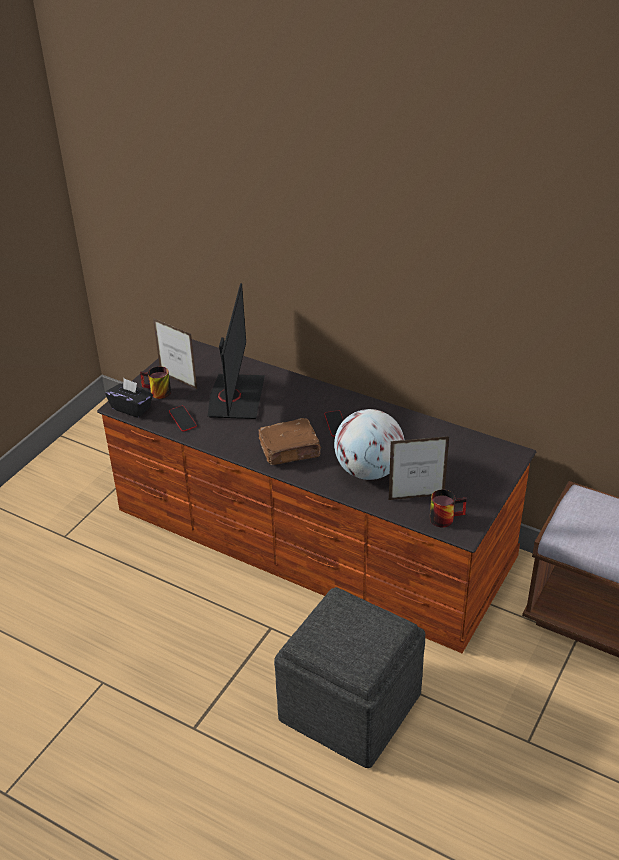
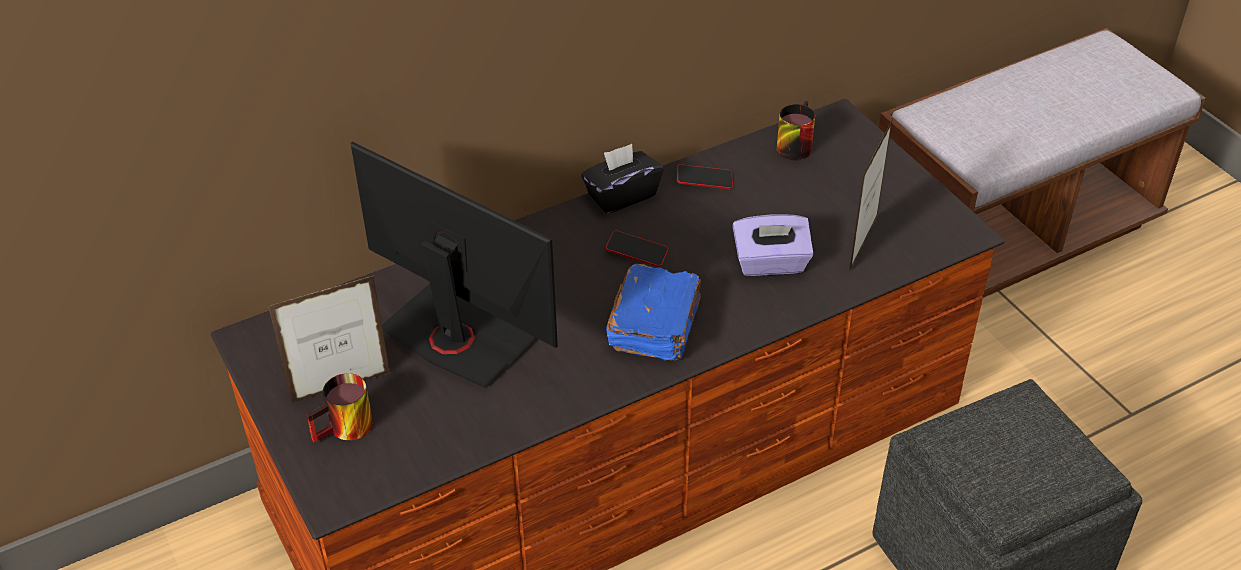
camera: 60 degrees left, 5 degrees up
(131, 408) = (358, 482): black tissue box -> black tissue box (621, 195)
(183, 420) = (461, 424): phone -> phone (704, 180)
(290, 451) = (656, 325): brown book -> blue book
(368, 471) = (771, 263): globe -> purple tissue box
(445, 517) = (922, 234): mug -> mug (792, 144)

